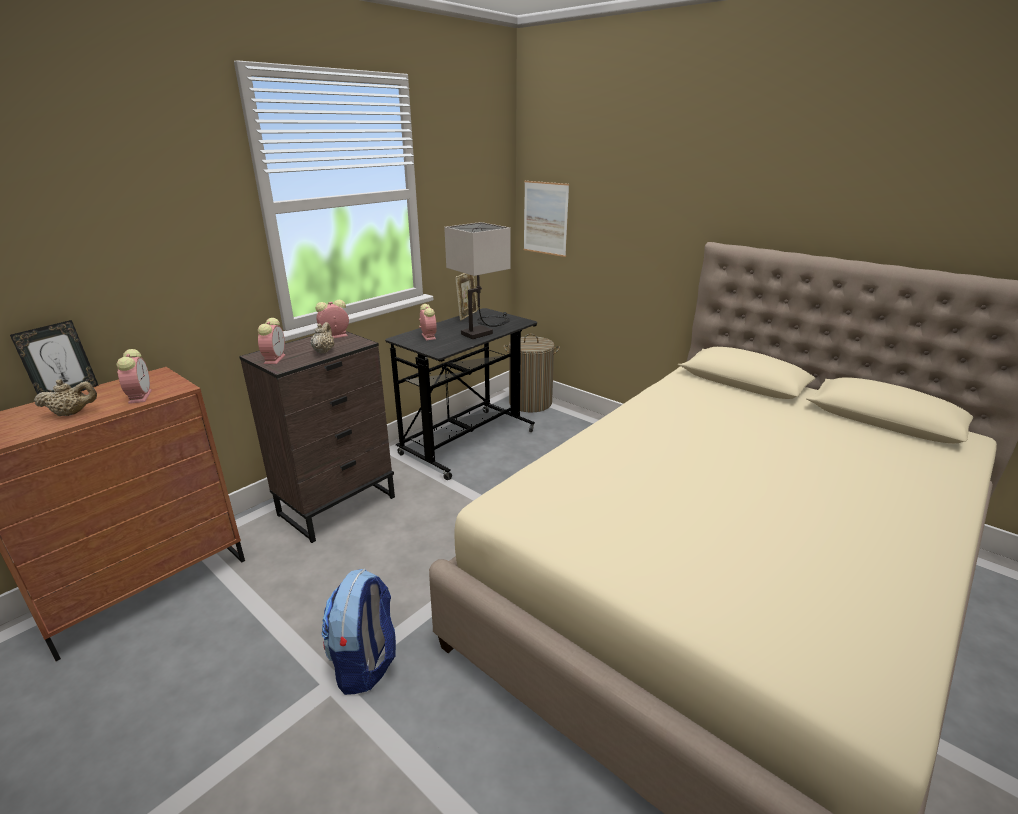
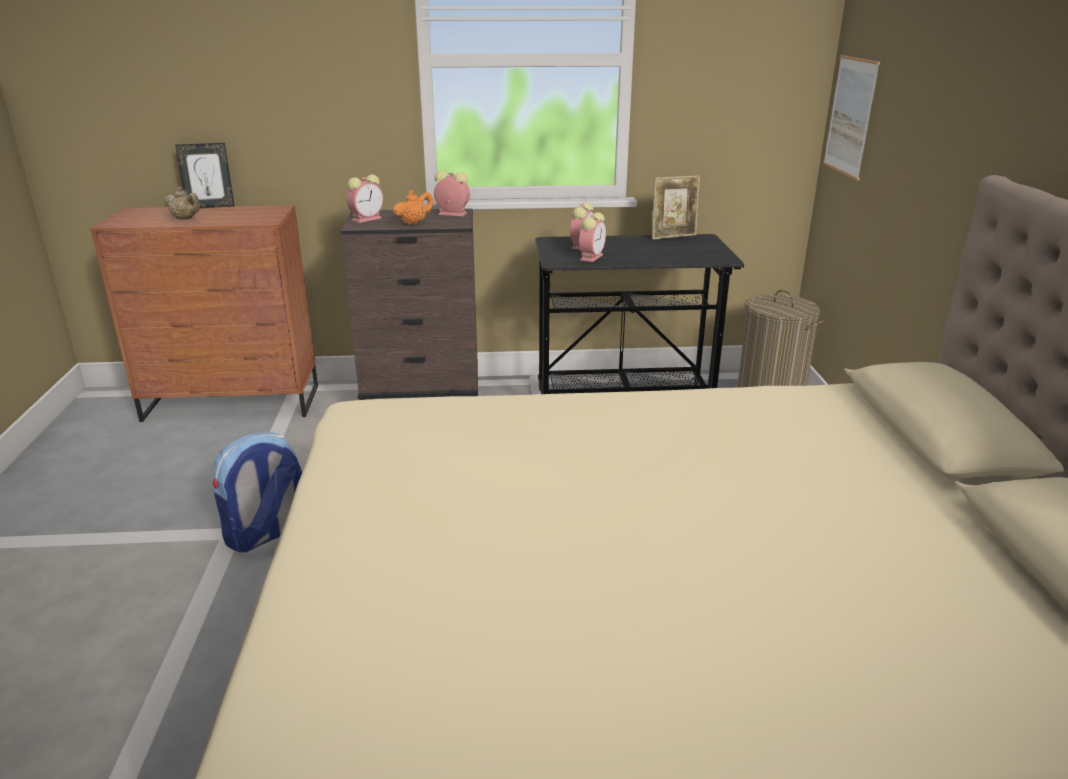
camera: 45 degrees right, 0 degrees up
(140, 396) = (237, 219): alarm clock -> alarm clock (591, 257)
(324, 351) = (414, 223): beige teapot -> orange teapot
(485, 328) = (661, 254): table lamp -> none

